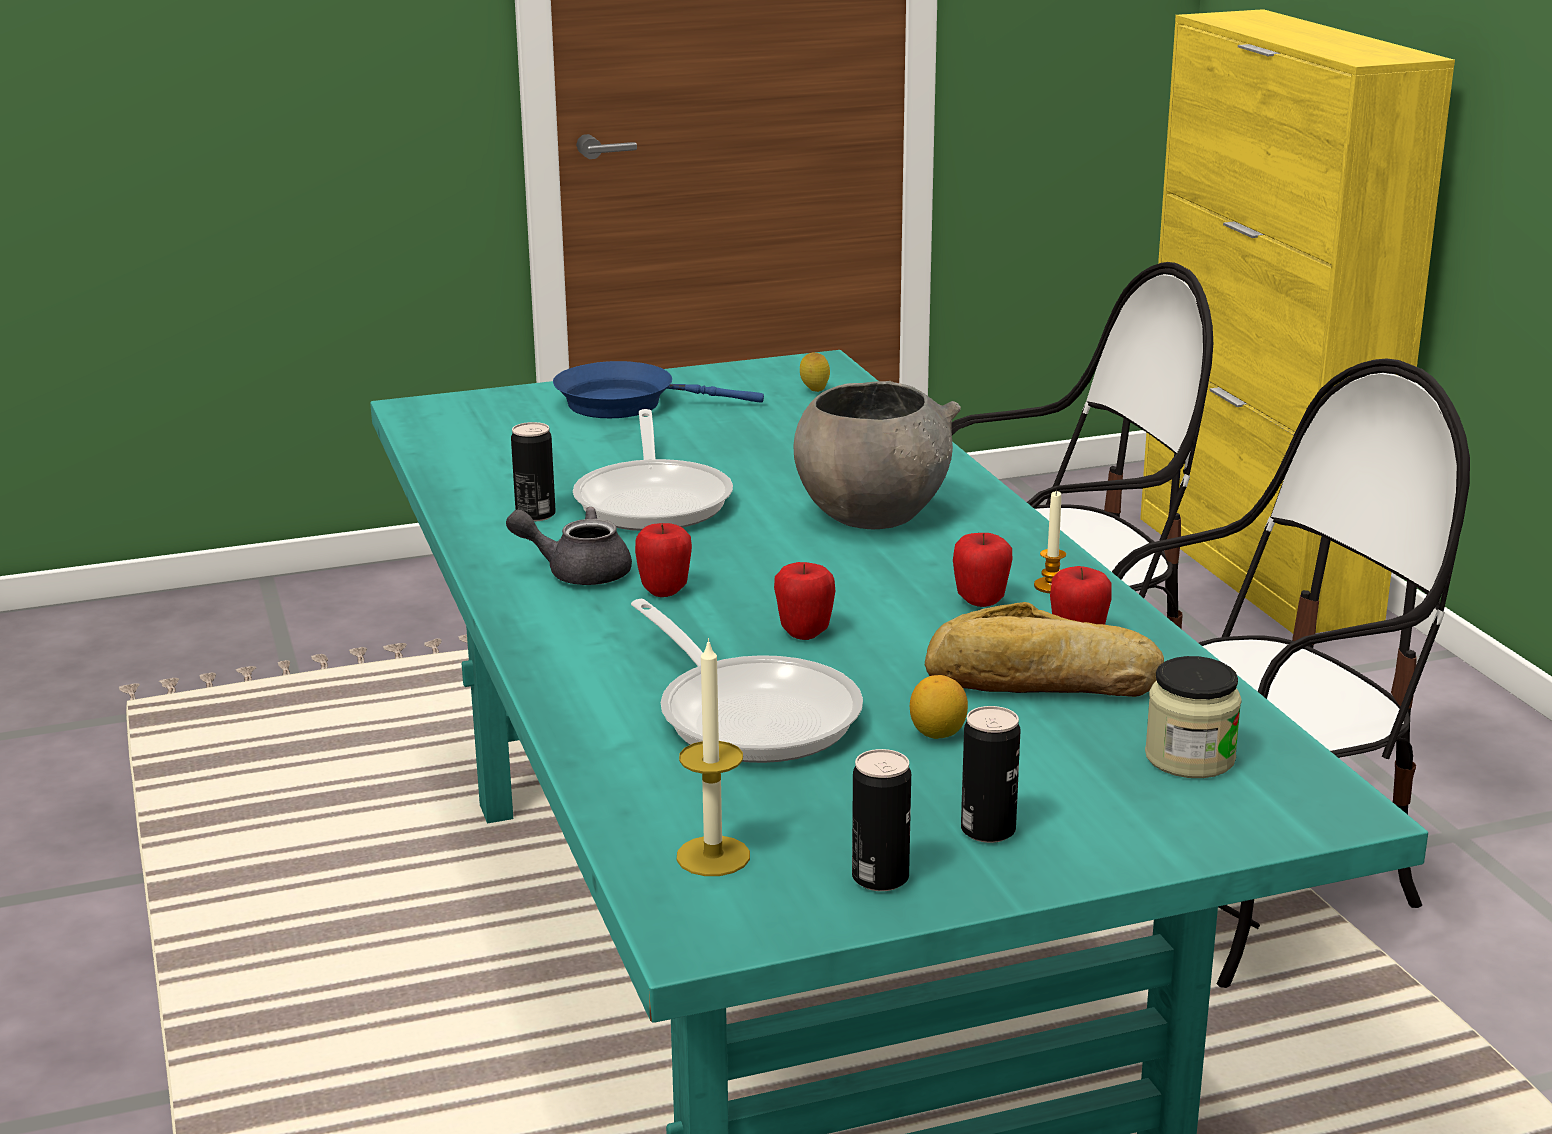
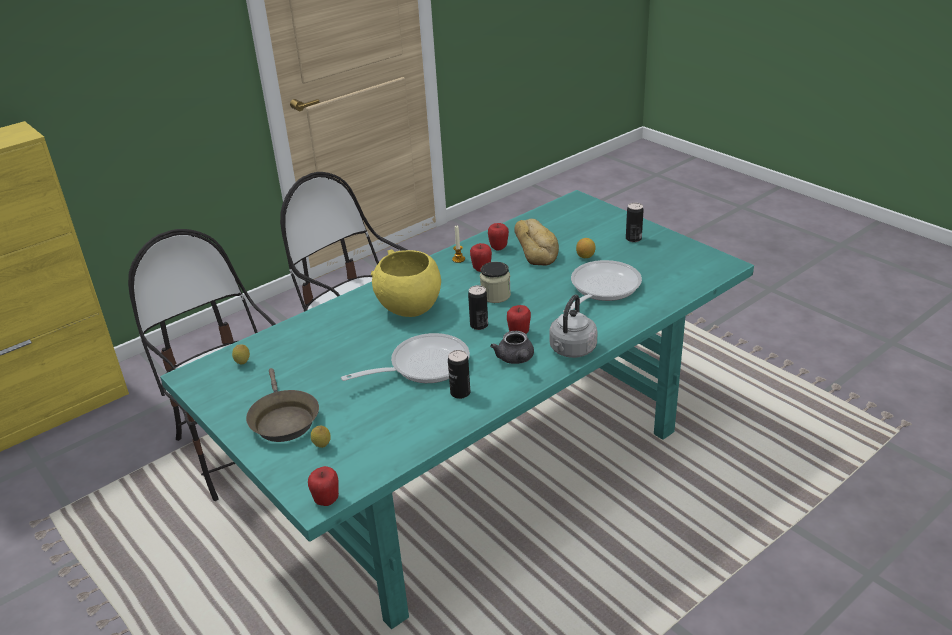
camera: 110 degrees left, 10 degrees up
(527, 419) = (322, 447): none -> lemon
(542, 626) = (571, 350): none -> grey kettle
(626, 404) = (283, 420): blue frying pan -> brown frying pan
(713, 856) = (688, 272): candle -> none
(804, 633) = (533, 295): apple -> apple (326, 500)
(871, 514) = (409, 308): grey bowl -> yellow bowl
(880, 878) = (672, 247): can -> can (479, 325)
(1189, 758) = (566, 220): jar -> jar (495, 295)

